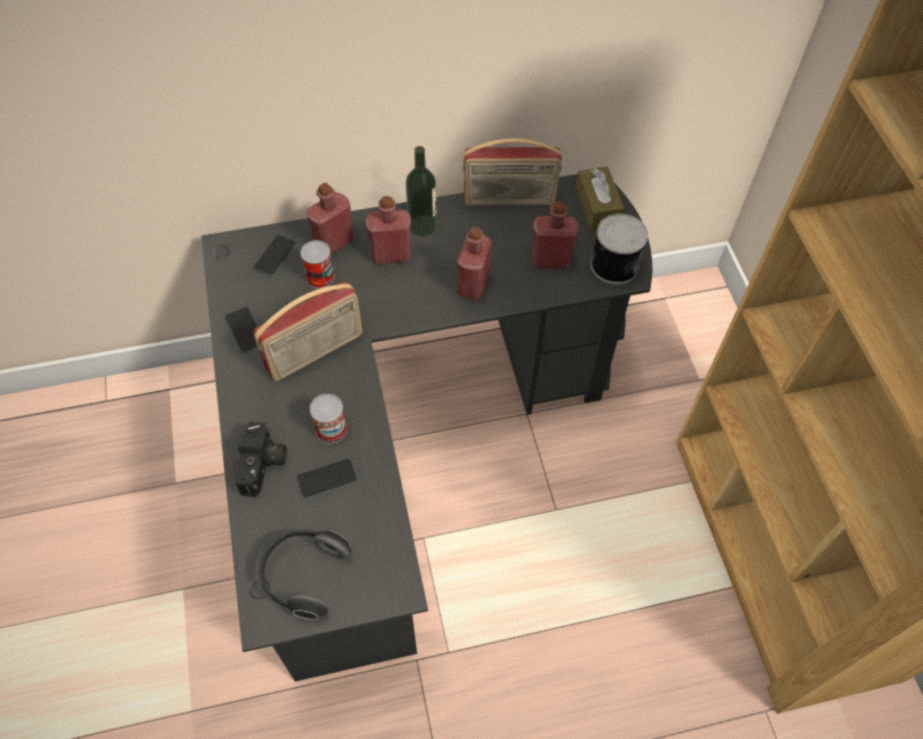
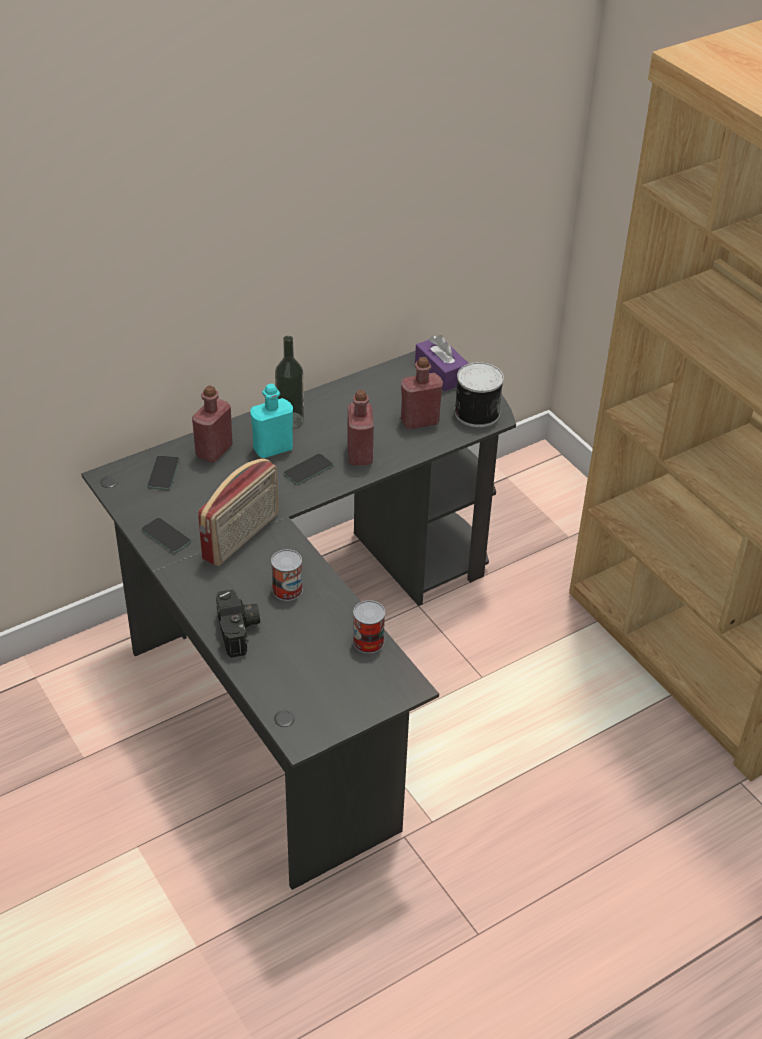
camera: 20 degrees left, 15 degrees down
(303, 575) = (318, 699): headphones -> none
(320, 277) = (215, 480): can -> can (368, 641)
(327, 479) = (303, 626): phone -> phone (308, 470)
(391, 255) = (273, 449): red bottle -> turquoise bottle
(509, 200) = (360, 384): radio -> none
(597, 206) = (441, 373): brown tissue box -> purple tissue box

